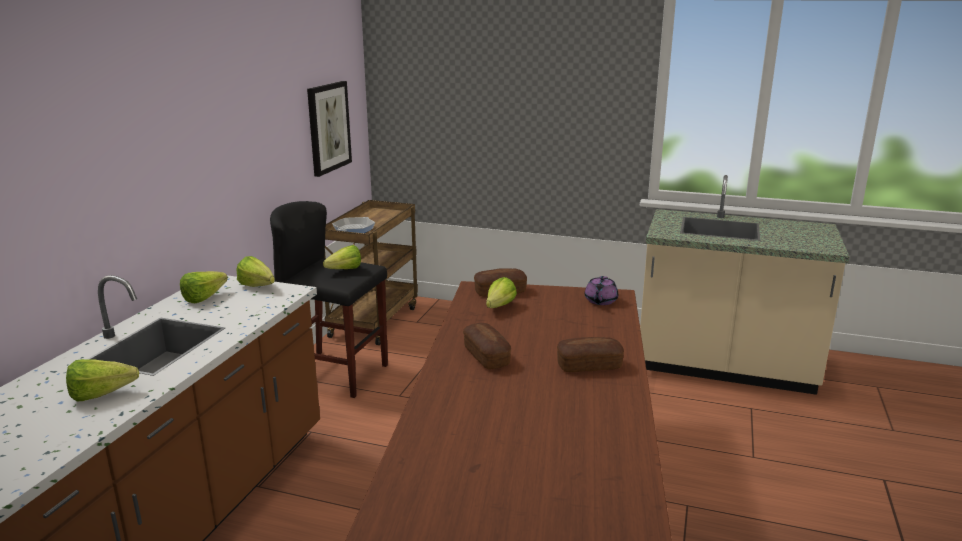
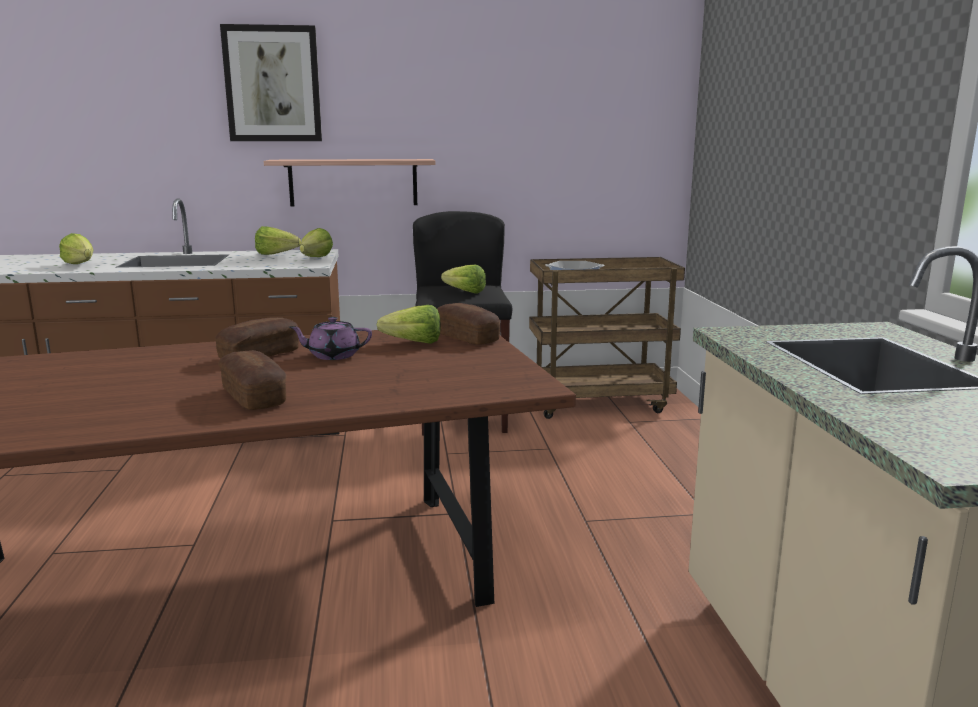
camera: 65 degrees right, 5 degrees down
(209, 203) = (353, 182): none -> shelf
(328, 127) = (588, 146): picture -> picture (273, 84)
(600, 301) = (495, 380): purple teapot -> purple teapot (333, 355)

